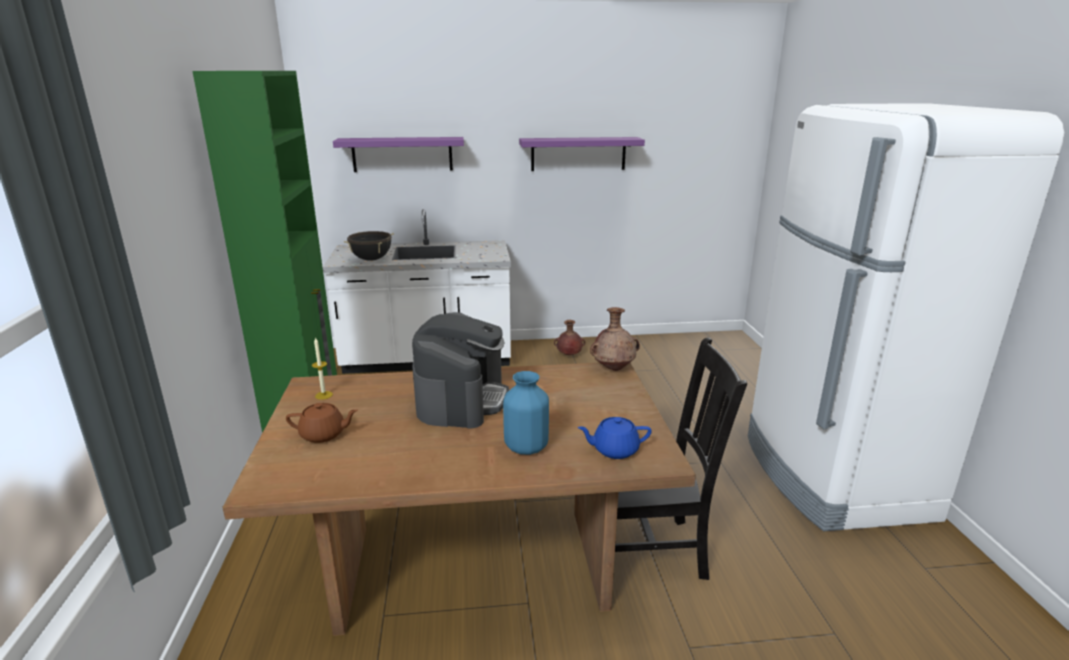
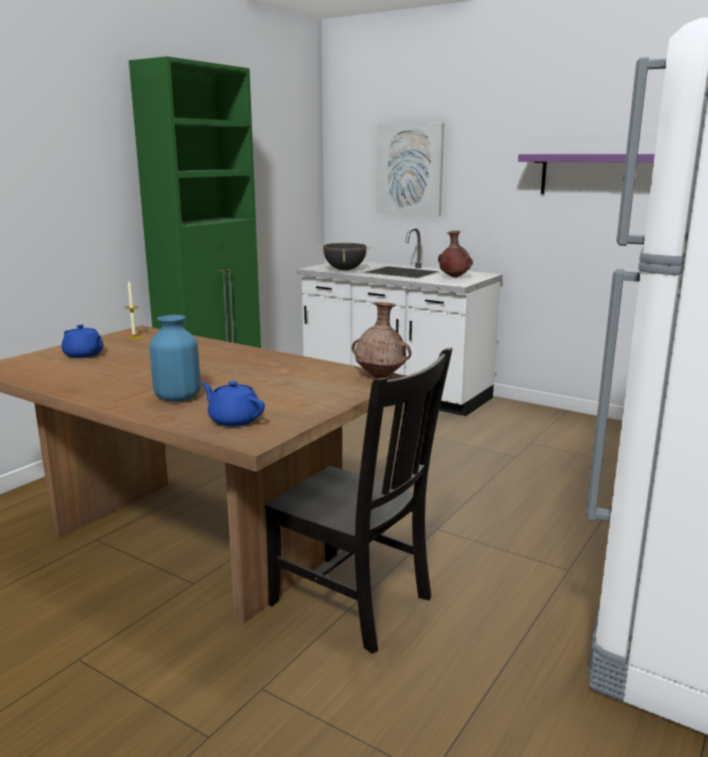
camera: 40 degrees right, 5 degrees down
(324, 434) = (84, 355): brown teapot -> blue teapot
(402, 154) = (409, 170): purple shelf -> picture
(462, 399) = (209, 362): coffee machine -> none
(568, 355) = (544, 425): brown vase -> brown vase (454, 277)

